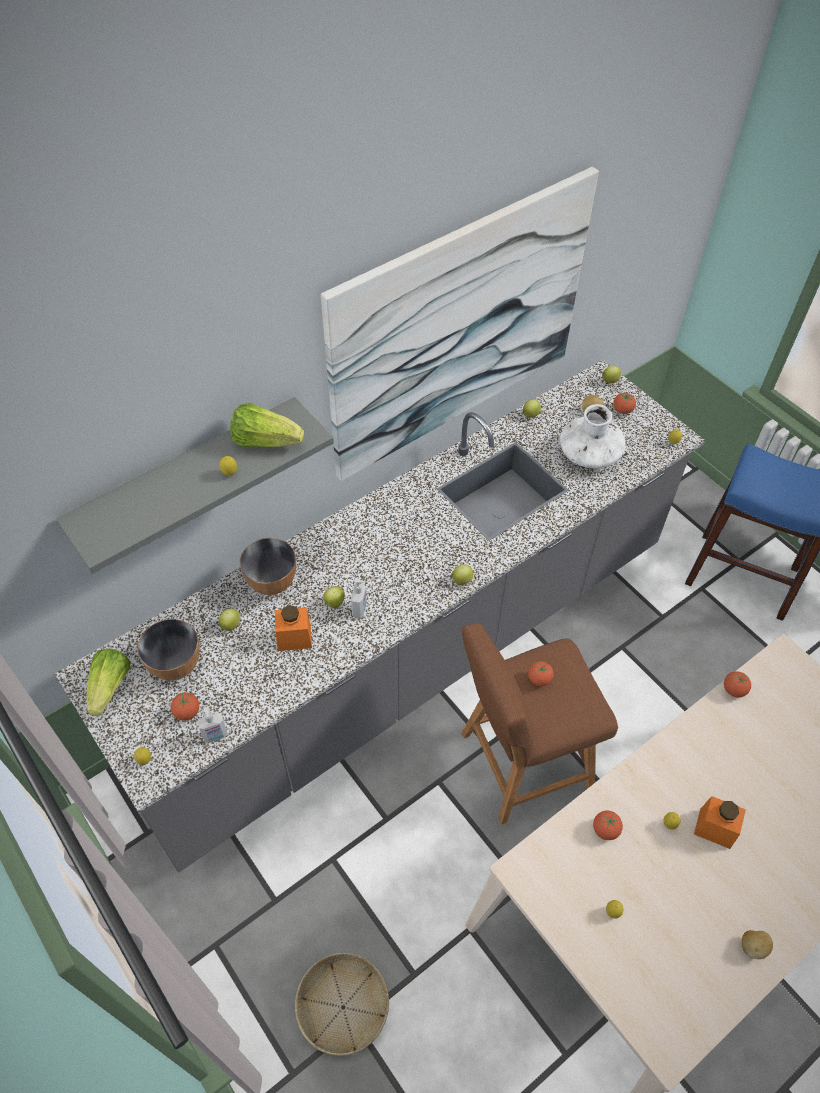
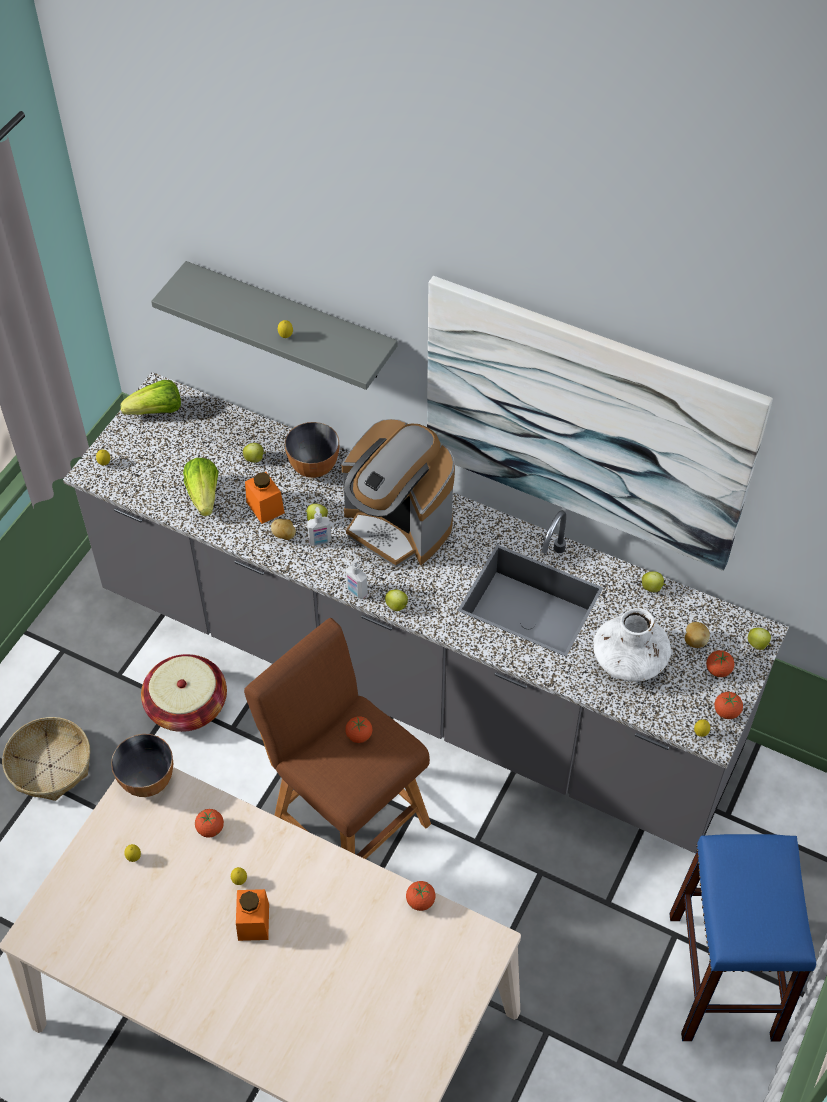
camera: 65 degrees right, 0 degrees up
(175, 664) = (198, 441): bowl -> bowl (148, 780)
(187, 712) = (159, 469): tomato -> tomato (726, 712)
(215, 736) = (146, 497): soap dispenser -> soap dispenser (356, 592)
(265, 441) = (333, 343): lettuce -> lettuce (204, 495)
(343, 849) = (187, 705): none -> basket
(377, 546) = (397, 526): none -> coffee machine
(753, 947) = (148, 983): potato -> potato (284, 535)

